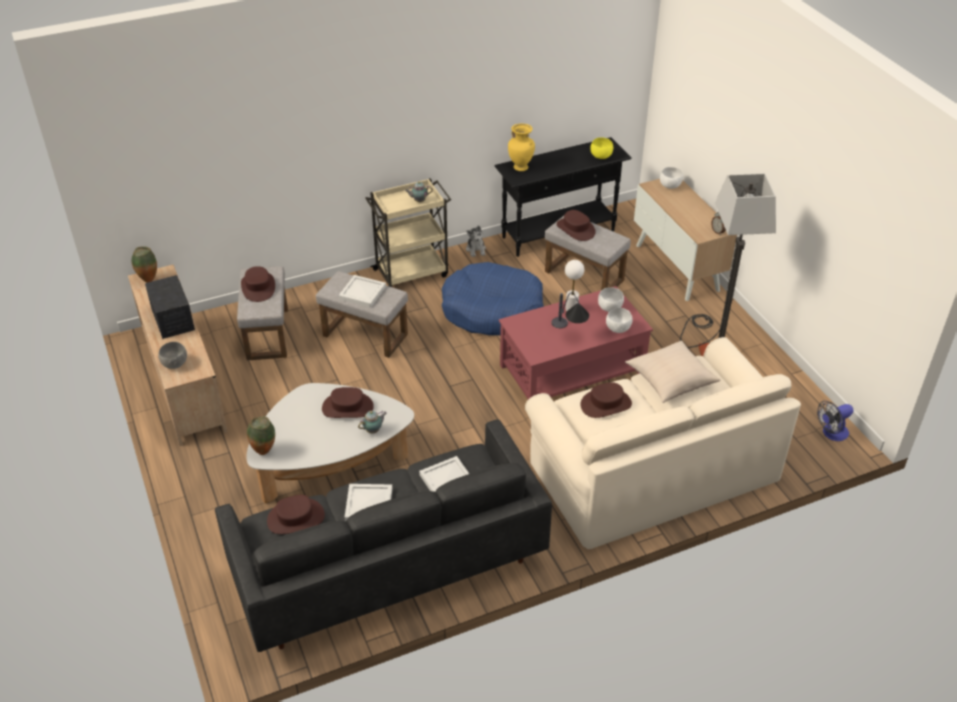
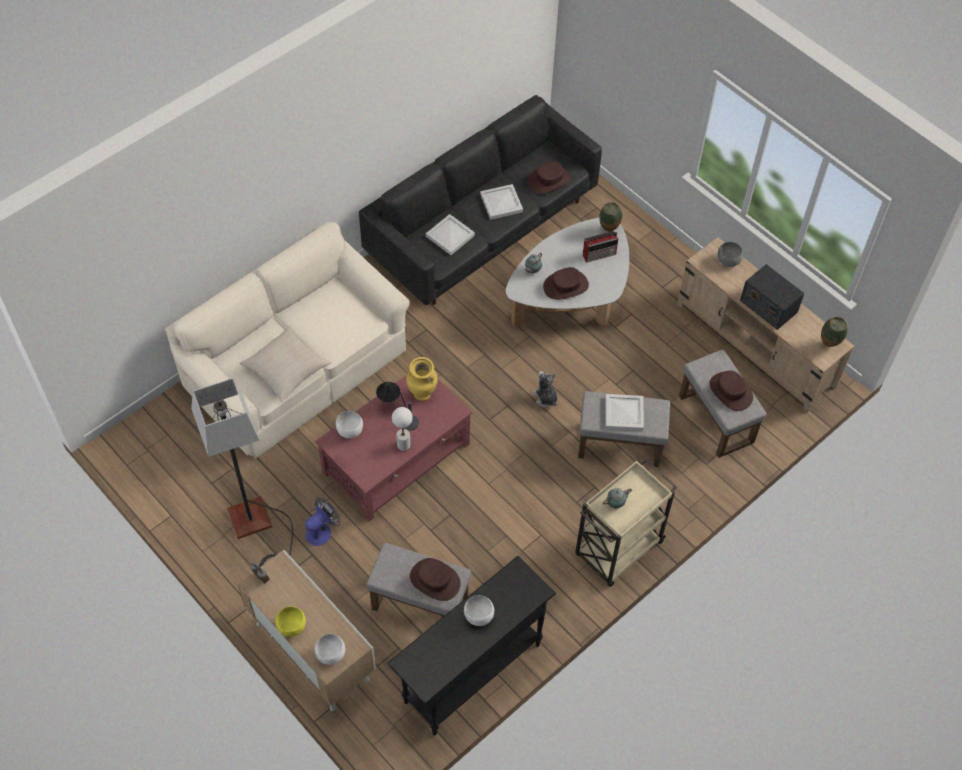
camera: 160 degrees right, 15 degrees up
(291, 429) = (599, 254): none -> radio
(476, 249) = (561, 611): plush toy -> plush toy (545, 398)
(493, 311) = (504, 516): blue dog bed -> none
(521, 167) = (521, 595): yellow vase -> yellow vase (422, 395)
(600, 156) = (427, 650): yellow bowl -> yellow bowl (292, 627)
(606, 404) = (340, 327): brown hat -> none
(610, 308) = (364, 457): white bowl -> white bowl (478, 616)
(831, 433) = (132, 449): fan -> fan (322, 531)

